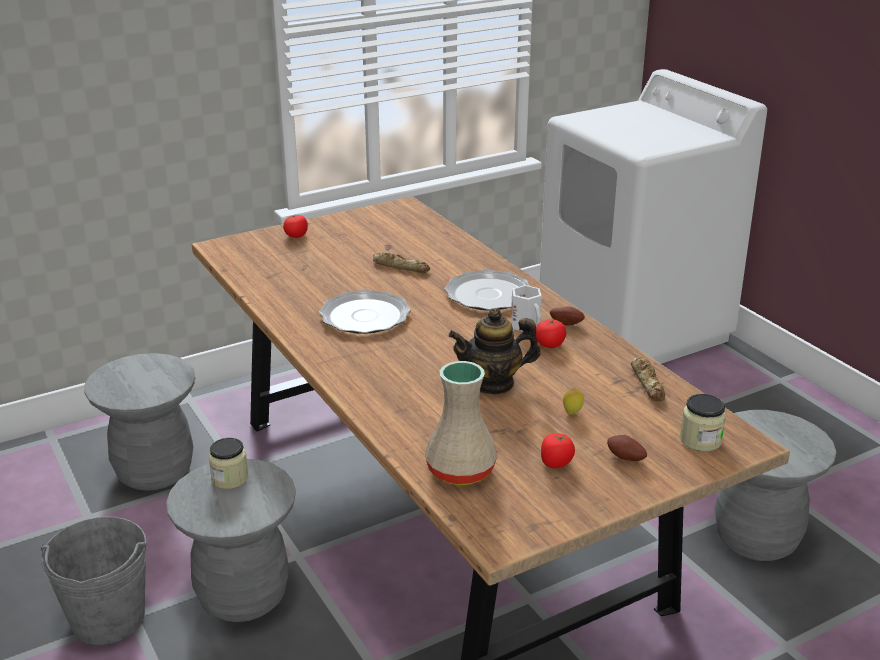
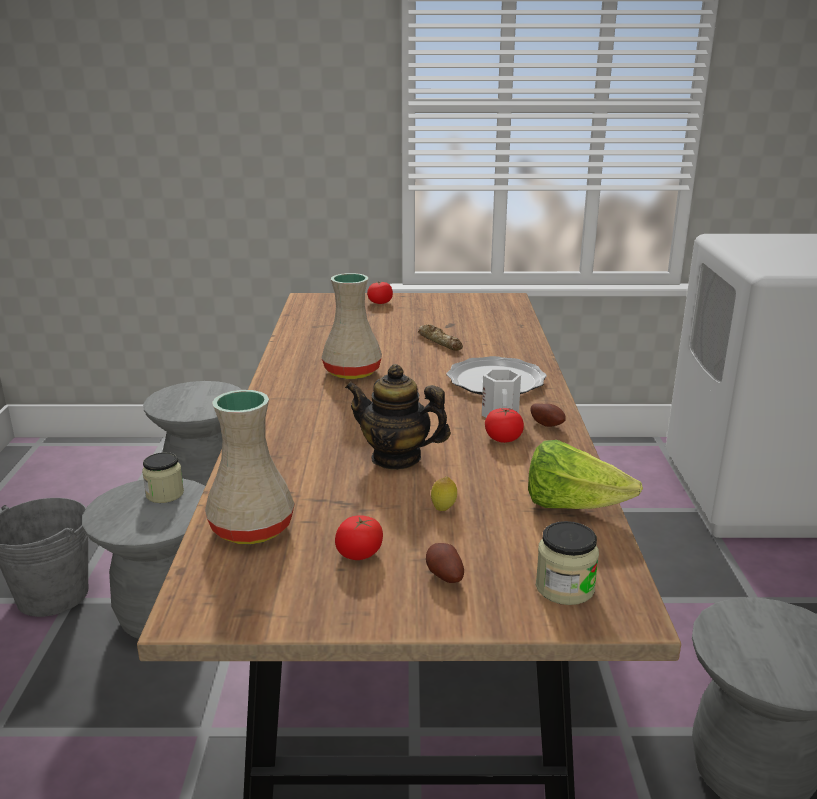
camera: 30 degrees right, 5 degrees down
(365, 316) = (353, 372): plate -> beige vase
(648, 383) = (572, 506): bread -> lettuce

